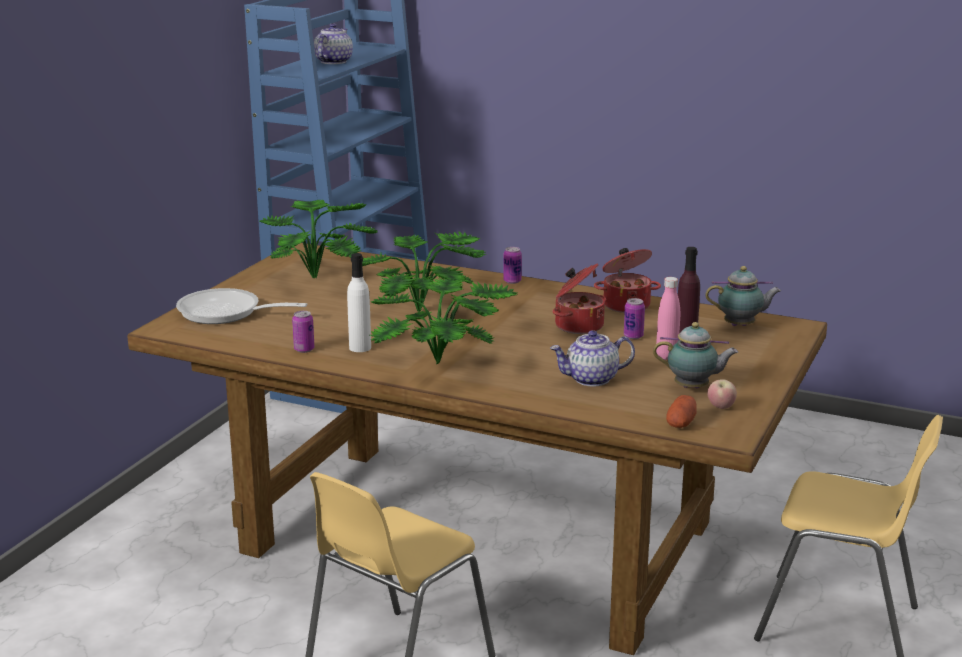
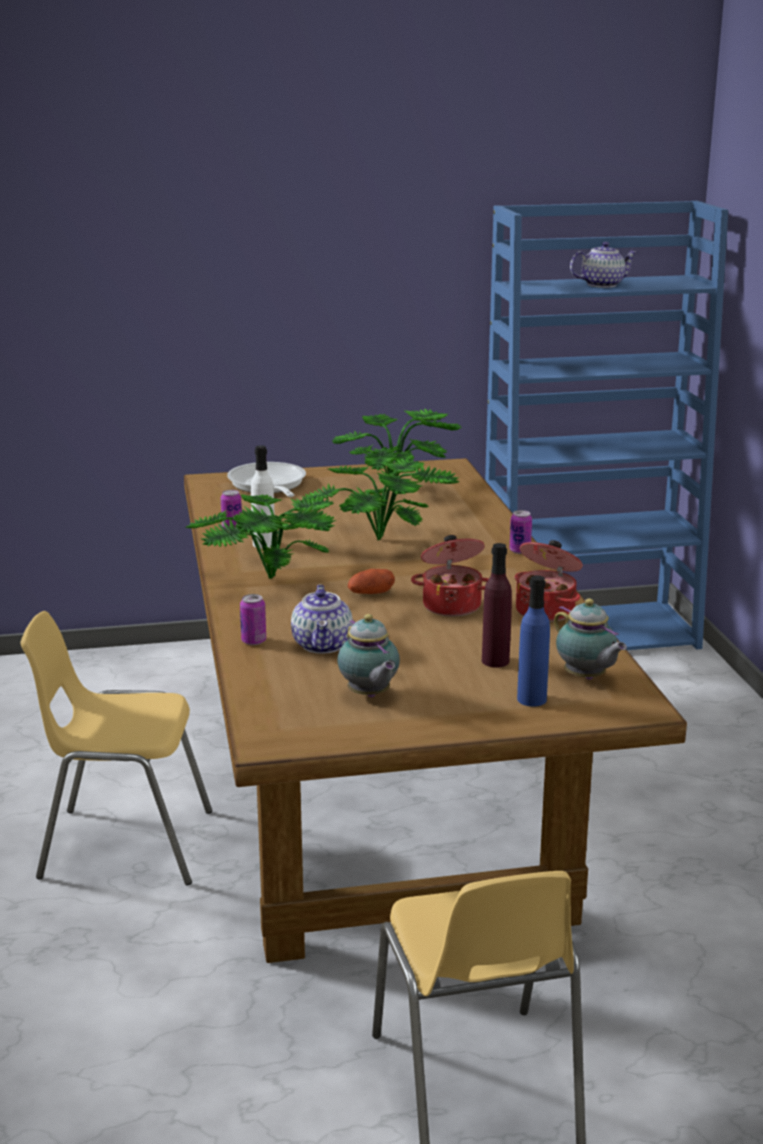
camera: 55 degrees right, 0 degrees up
(591, 379) = (323, 645): teapot -> teapot turned 135 degrees counterclockwise
(633, 336) = (465, 635): can -> can (253, 641)
(666, 356) = (434, 663): pink bottle -> none
(681, 423) = (269, 711): potato -> potato (371, 593)
(721, 407) = (336, 720): apple -> none
(754, 347) = (531, 699): none -> blue bottle

